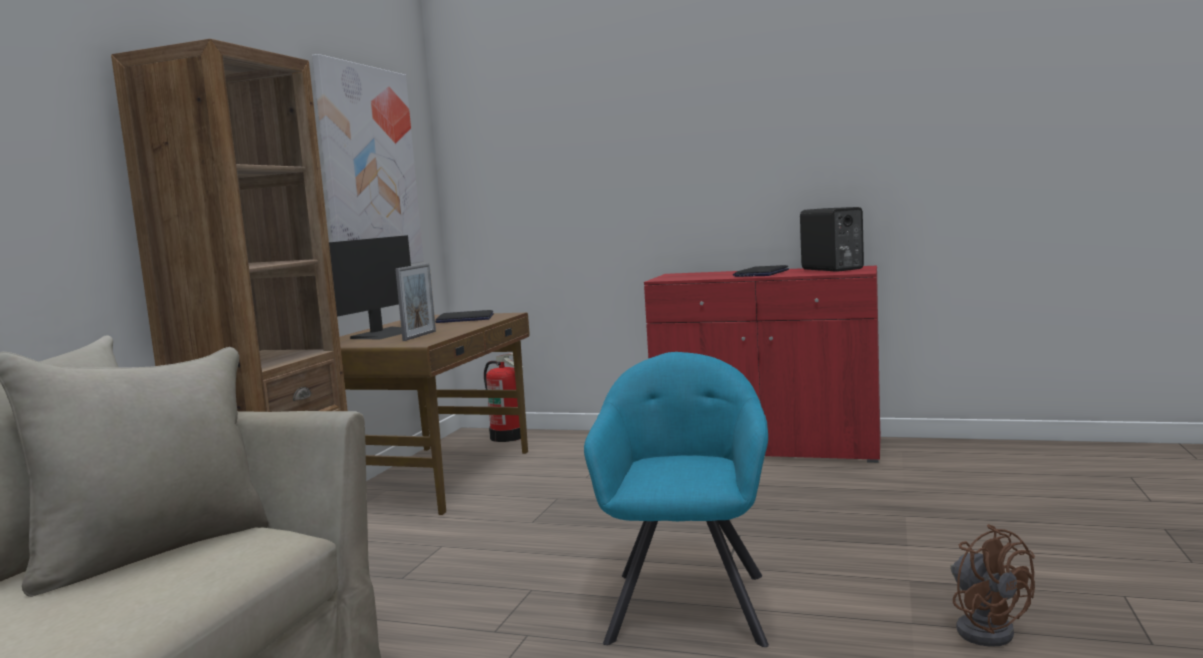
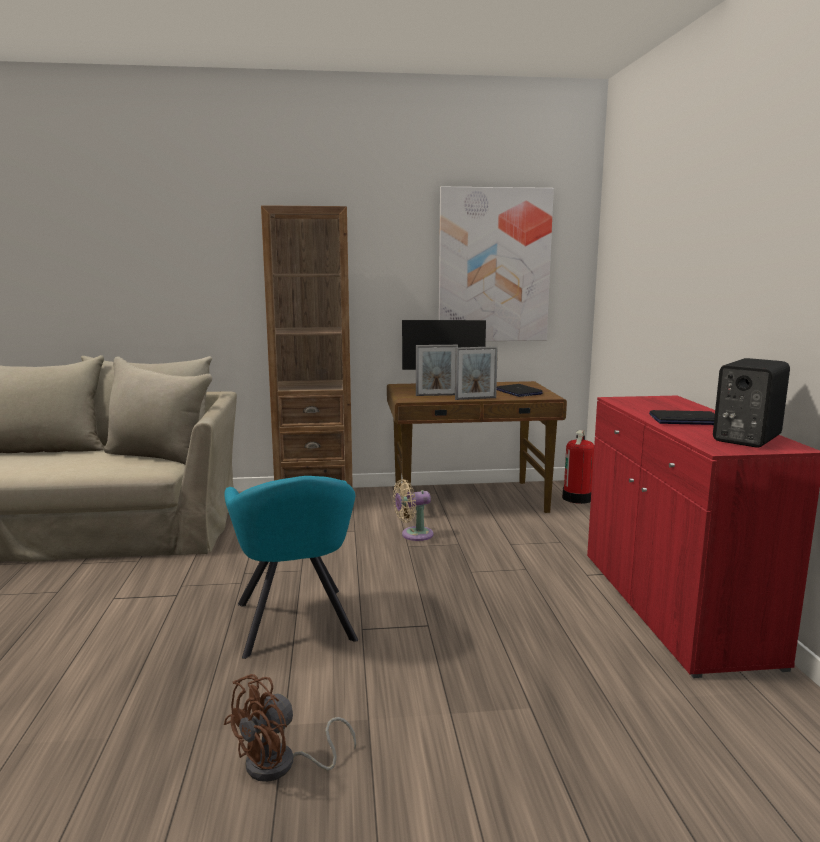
camera: 65 degrees right, 5 degrees up
(469, 328) = (475, 398): none -> picture frame
(502, 515) = (413, 535): none -> beige fan
(688, 603) = (295, 624): turquoise armchair -> turquoise armchair turned 90 degrees clockwise

